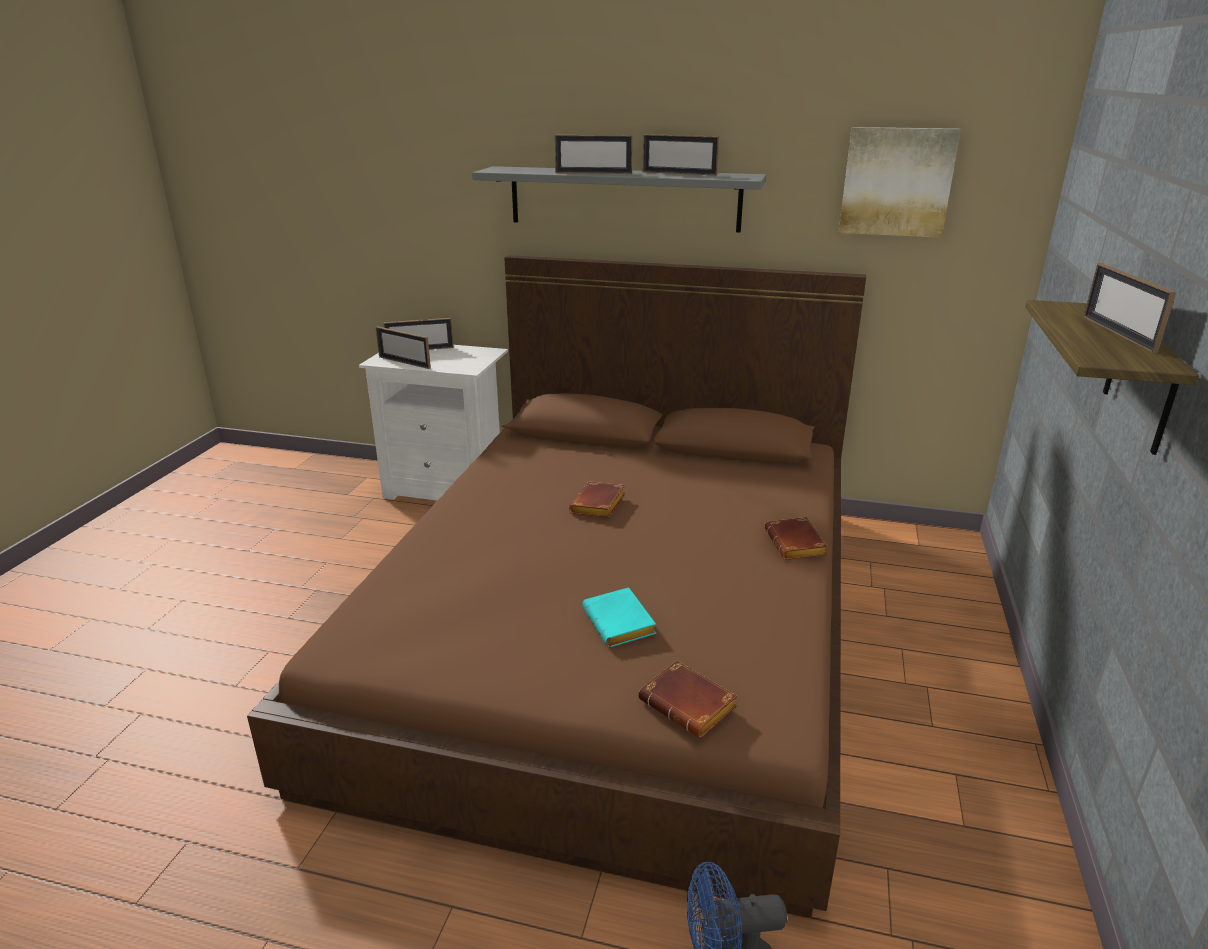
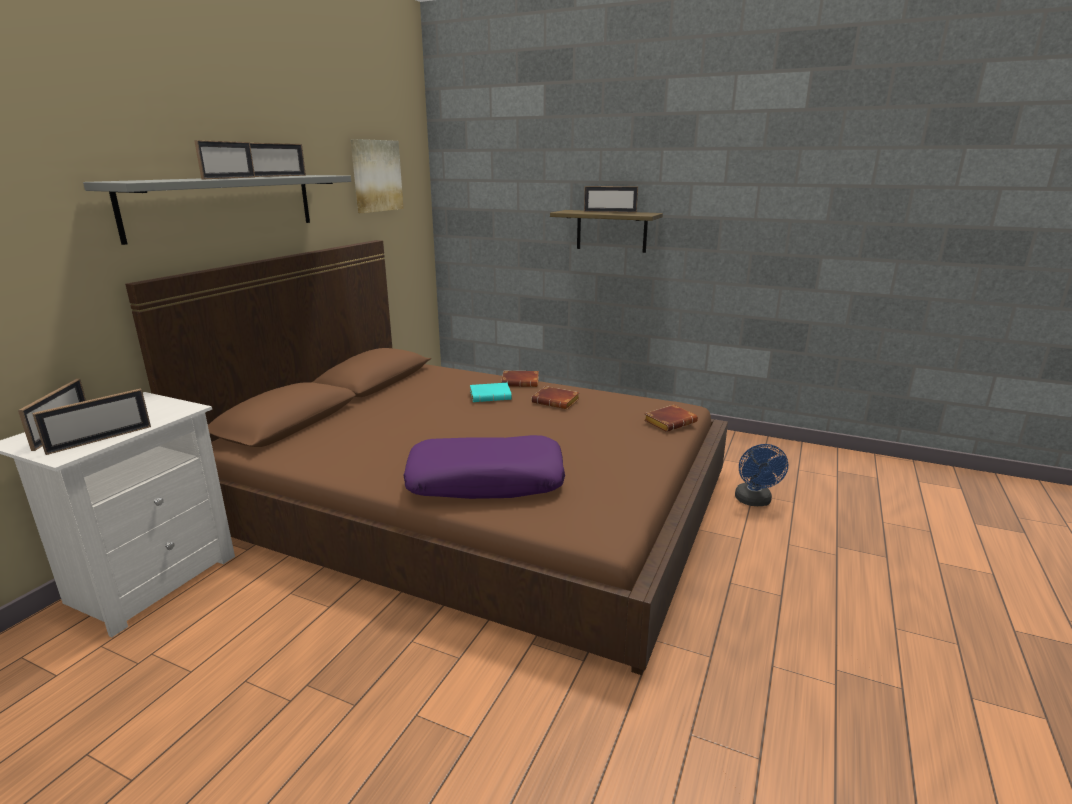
camera: 80 degrees left, 5 degrees down
(457, 558) = (486, 481): none -> purple pillow
(599, 506) = (435, 426): brown book -> brown book (557, 402)
(621, 624) = (592, 432): turquoise book -> turquoise book (491, 396)

